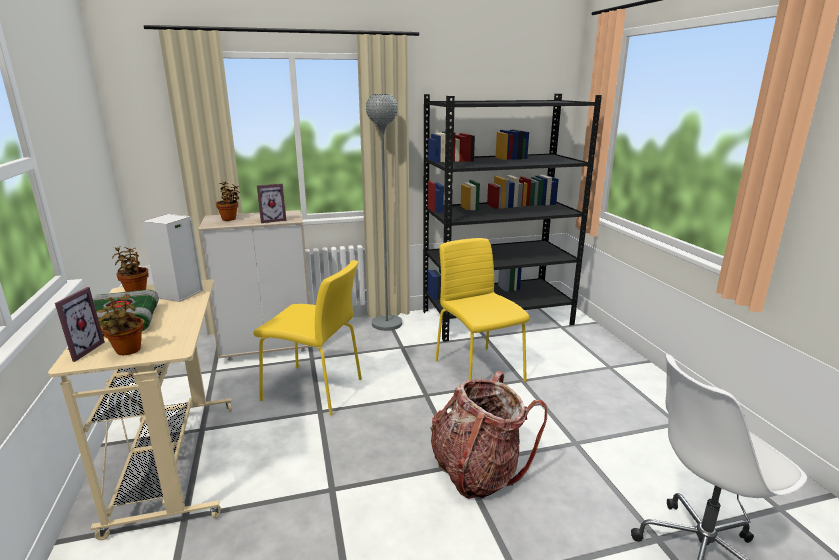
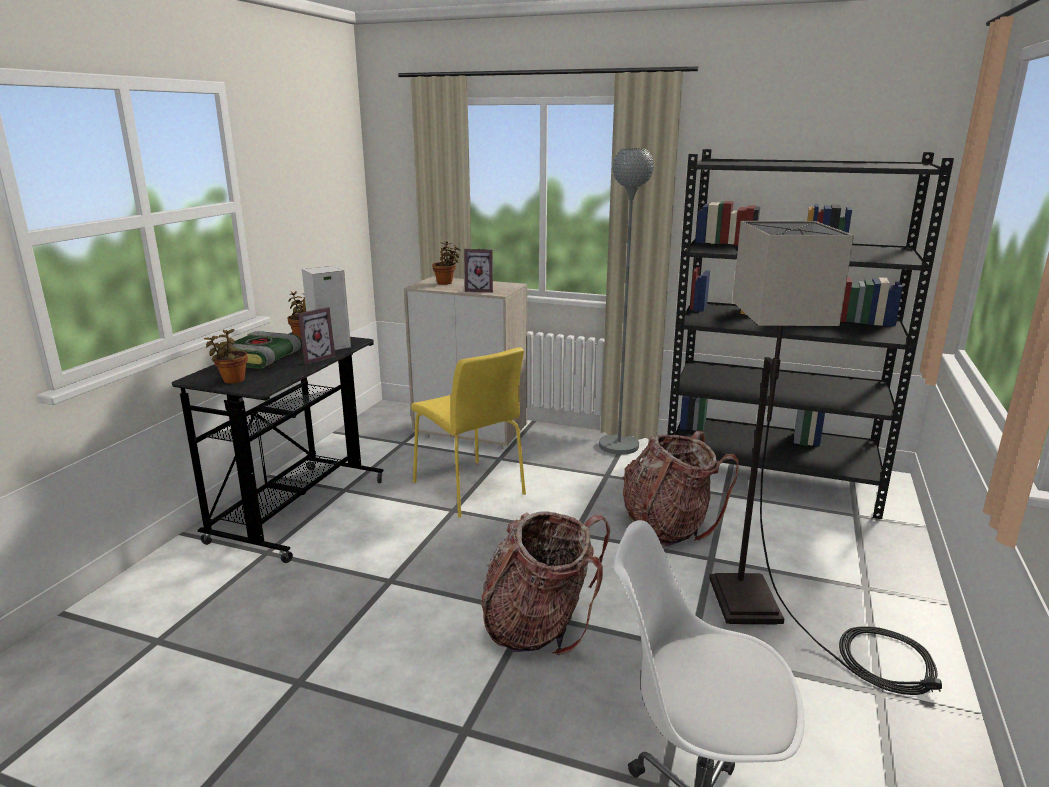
camera: 35 degrees right, 0 degrees up
(79, 351) = (207, 372): picture frame -> picture frame (315, 358)
(175, 464) = (299, 510): beige desk -> black desk
(476, 369) = (668, 527): yellow chair -> backpack
(619, 403) = (817, 633): none -> floor lamp

